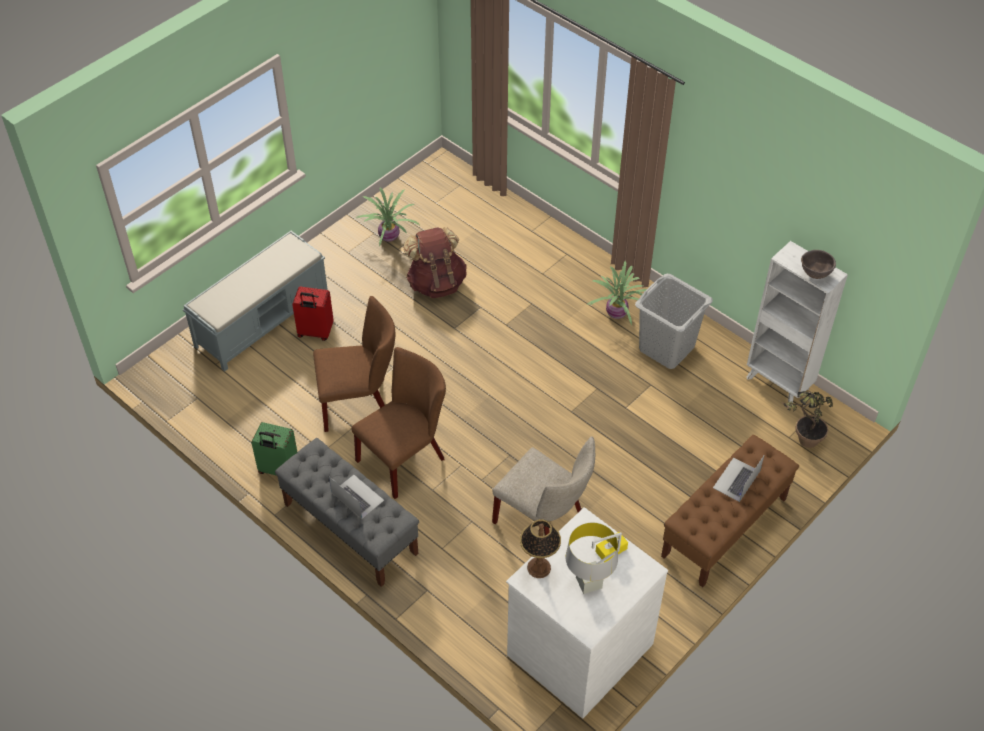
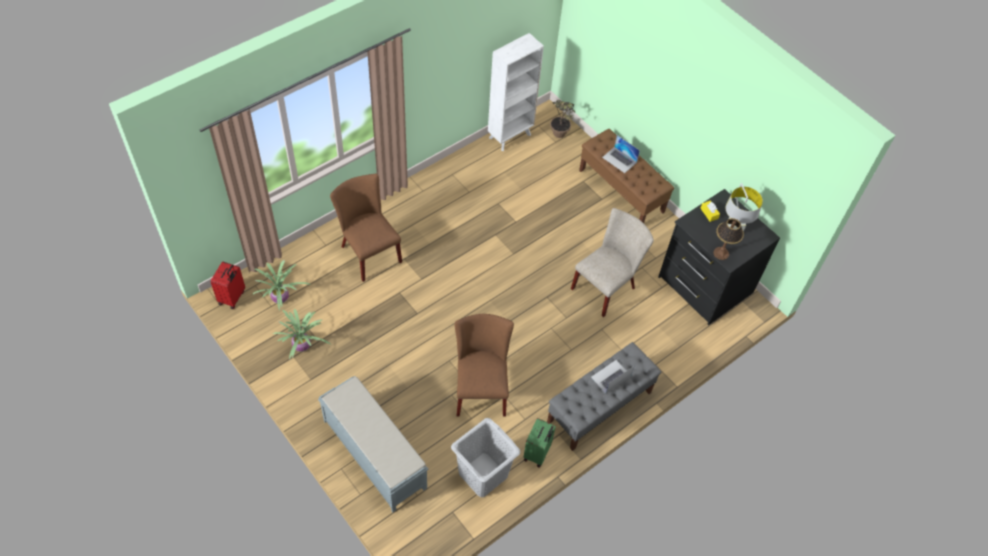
camera: 85 degrees left, 5 degrees up
(315, 332) = (398, 413): red suitcase -> red suitcase (232, 297)
(405, 457) = (539, 363): brown chair -> brown chair (368, 252)
(436, 283) = (365, 318): brown backpack -> none
(578, 648) = (704, 285): white dresser -> black dresser
(616, 314) = (428, 209): potted plant -> potted plant (281, 298)
(666, 348) = (466, 187): grey laundry basket -> grey laundry basket (482, 474)
(815, 274) = (526, 47): brown bowl -> none

